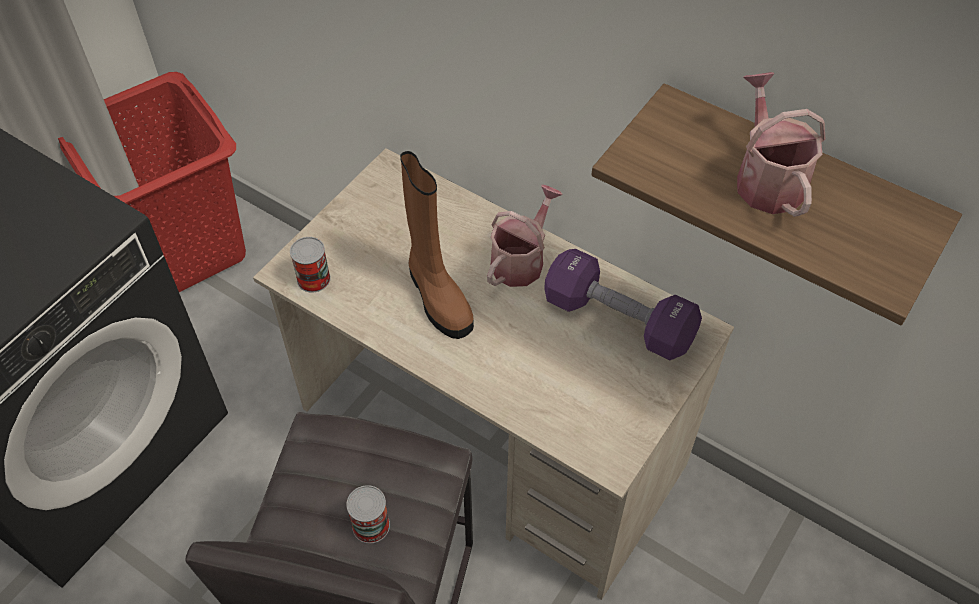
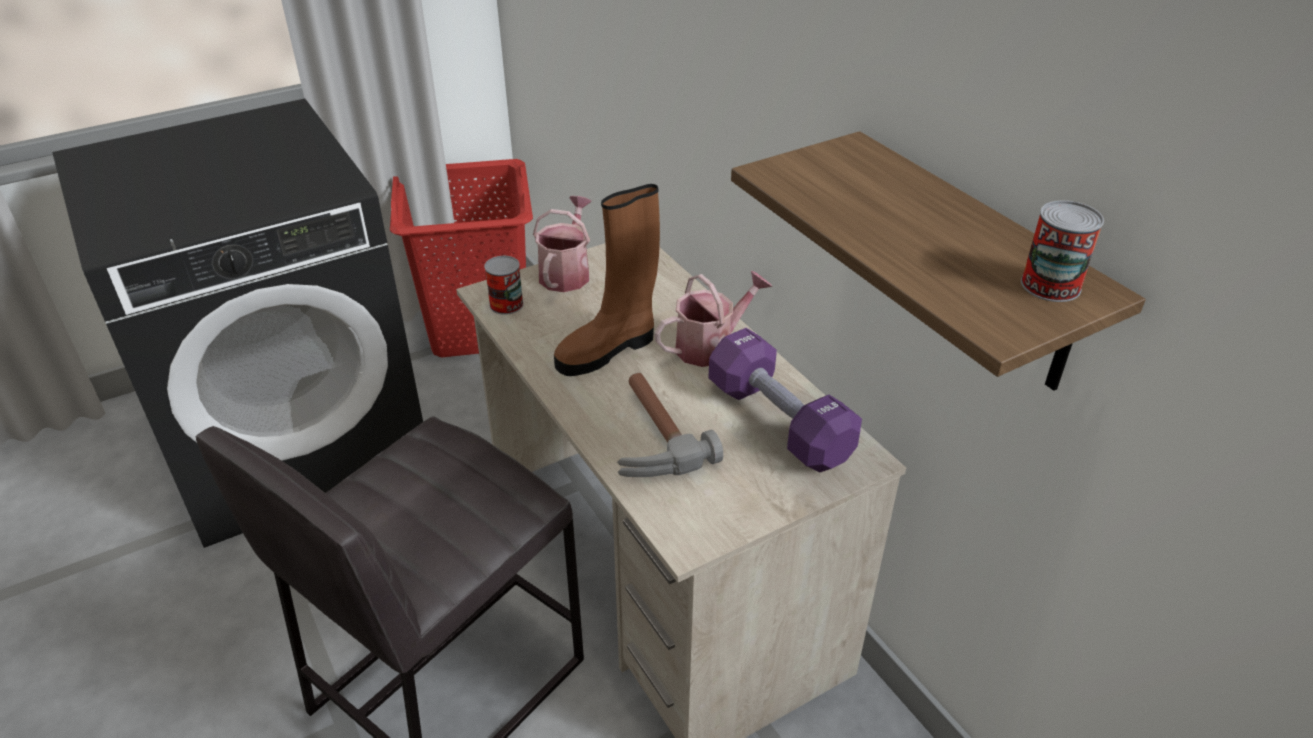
camera: 25 degrees right, 15 degrees down
(371, 525) = (423, 523): can -> can (1050, 285)
(437, 297) = (608, 350): brown boot -> brown boot turned 60 degrees clockwise
(523, 375) = (647, 436): none -> hammer
(766, 178) = (916, 216): watering can -> watering can (566, 272)

